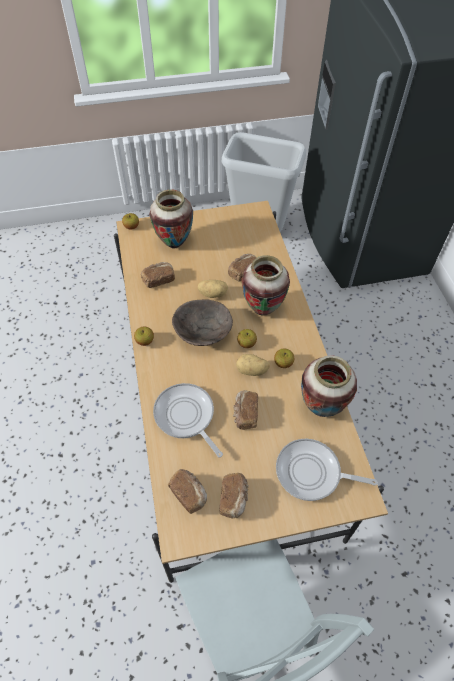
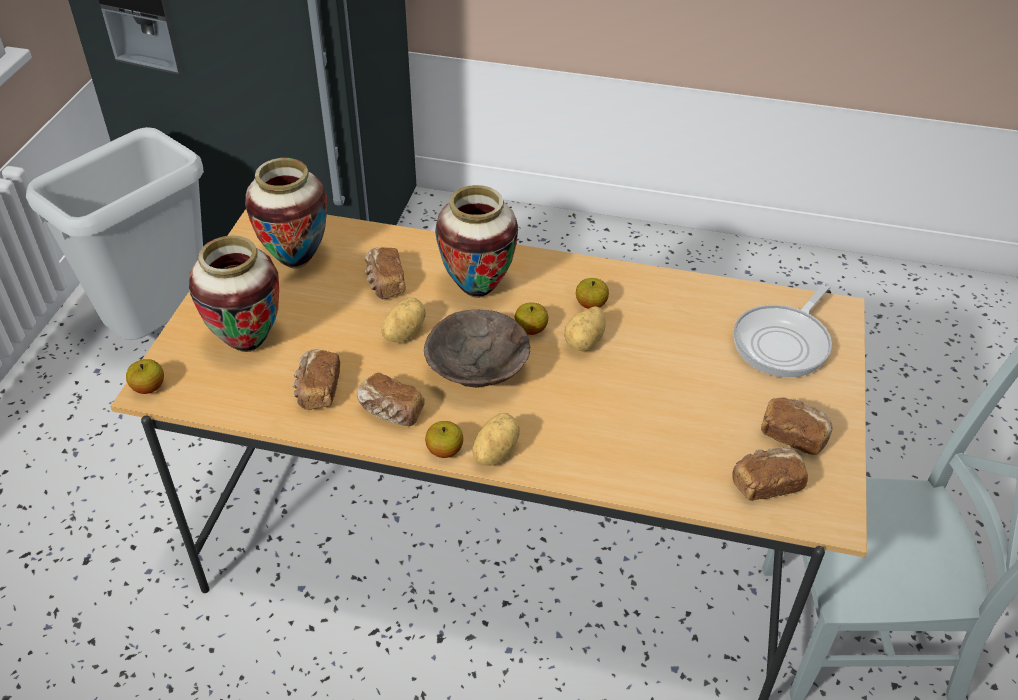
camera: 65 degrees left, 10 degrees down
(153, 360) = (494, 451): none -> potato
(186, 417) = (629, 444): frying pan -> none
(245, 414) = (658, 376): bread -> bread (390, 412)
(320, 408) = (687, 296): vase -> vase (296, 261)

